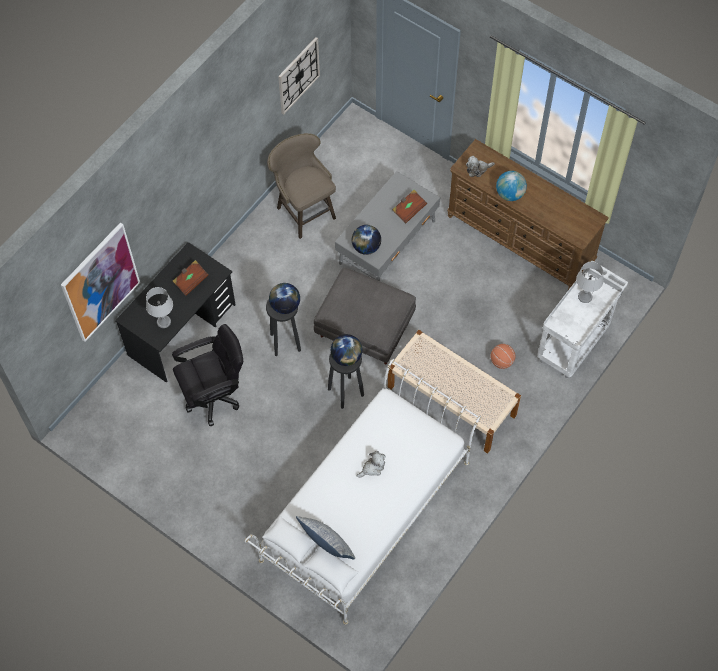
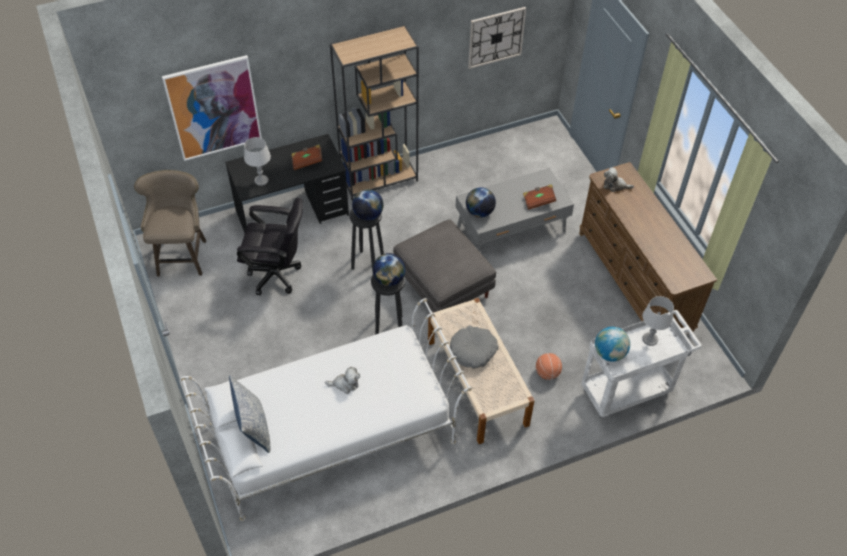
camera: 30 degrees right, 10 degrees down
(237, 253) = (379, 179): none -> bookcase
(304, 211) = (458, 174): beige stool -> beige stool (182, 255)
(445, 380) = (472, 350): none -> grey pillow
(510, 194) = (632, 218): globe -> globe (609, 353)

